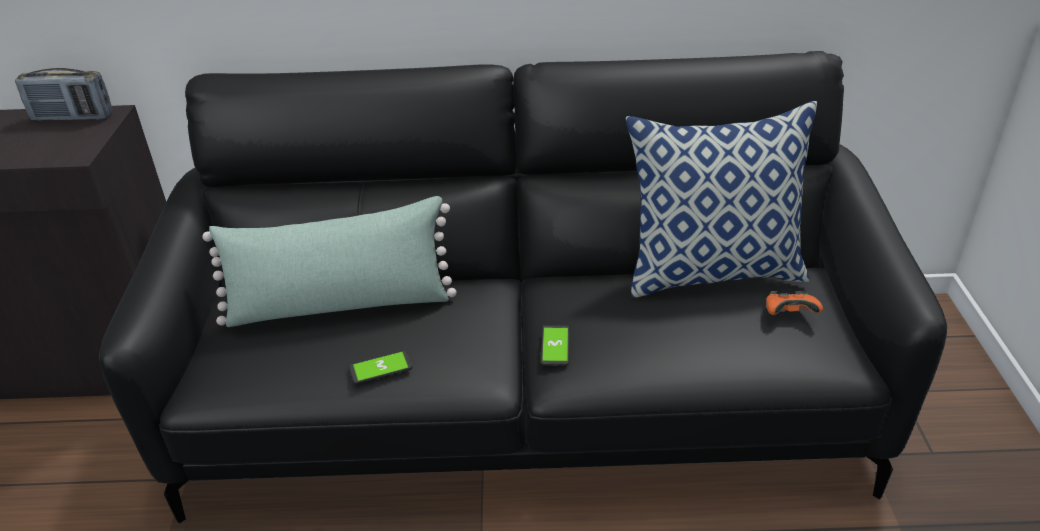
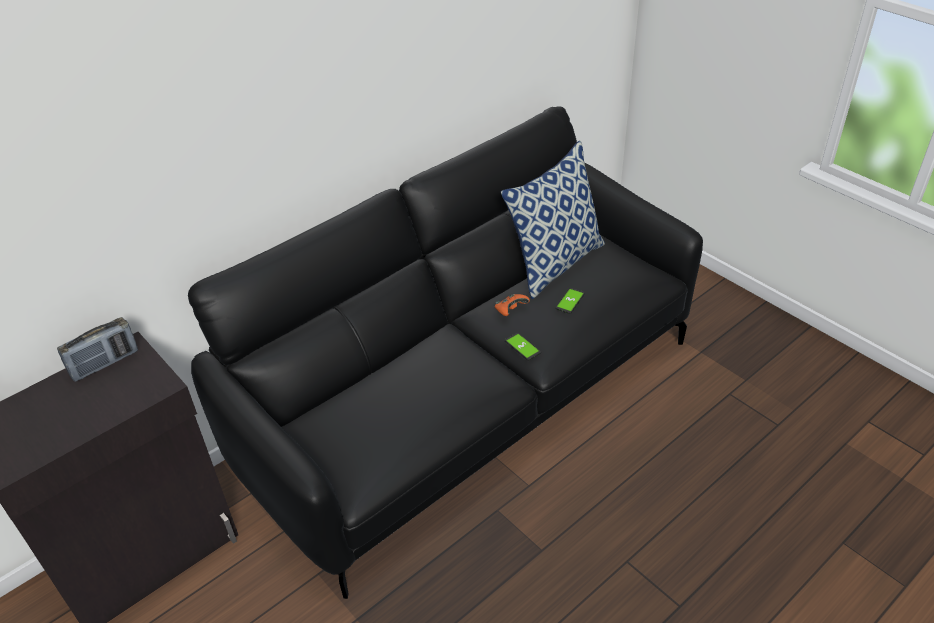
camera: 40 degrees left, 5 degrees up
(340, 305) = (377, 394): green pillow -> none
(380, 368) = (450, 412): phone -> phone (570, 301)
(789, 314) = (614, 267): orange game controller -> orange game controller (510, 310)

